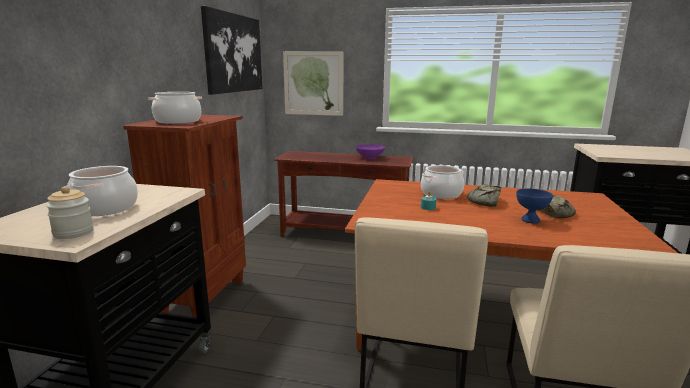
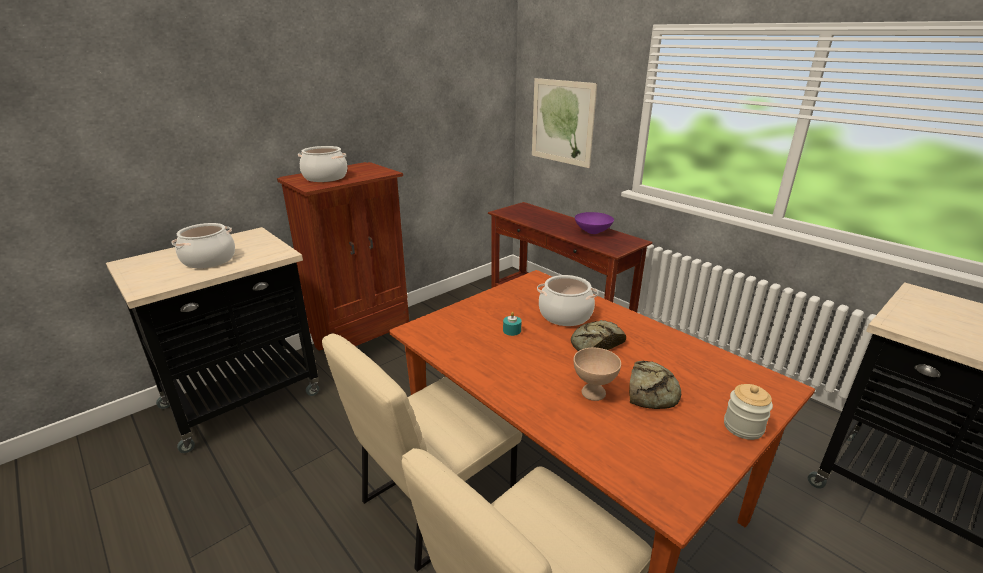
camera: 35 degrees right, 10 degrees up
(73, 233) = (155, 281): jar -> jar (743, 427)
(234, 53) = (458, 86): picture -> none
(530, 220) = (593, 392): blue bowl -> beige bowl

